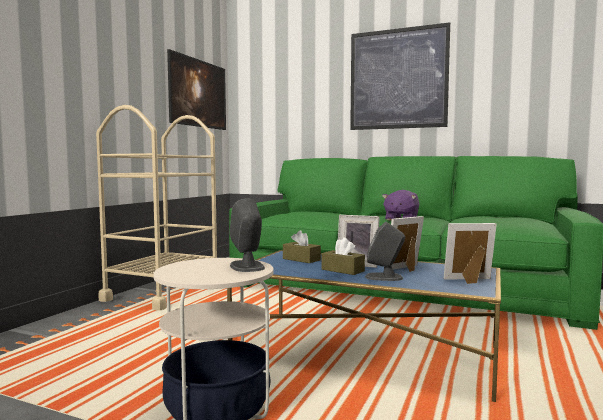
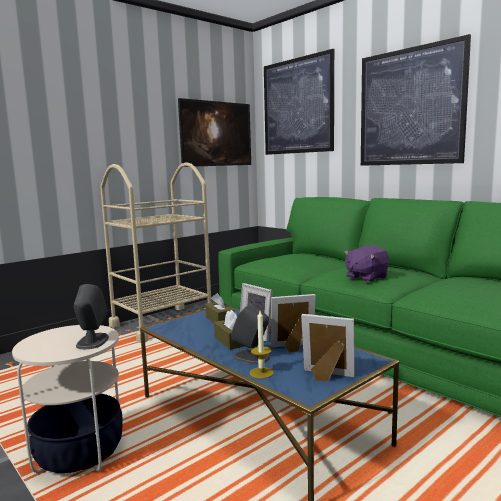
camera: 25 degrees right, 5 degrees up
(280, 74) = (297, 106): none -> picture
(414, 284) = (261, 373): none -> candle

